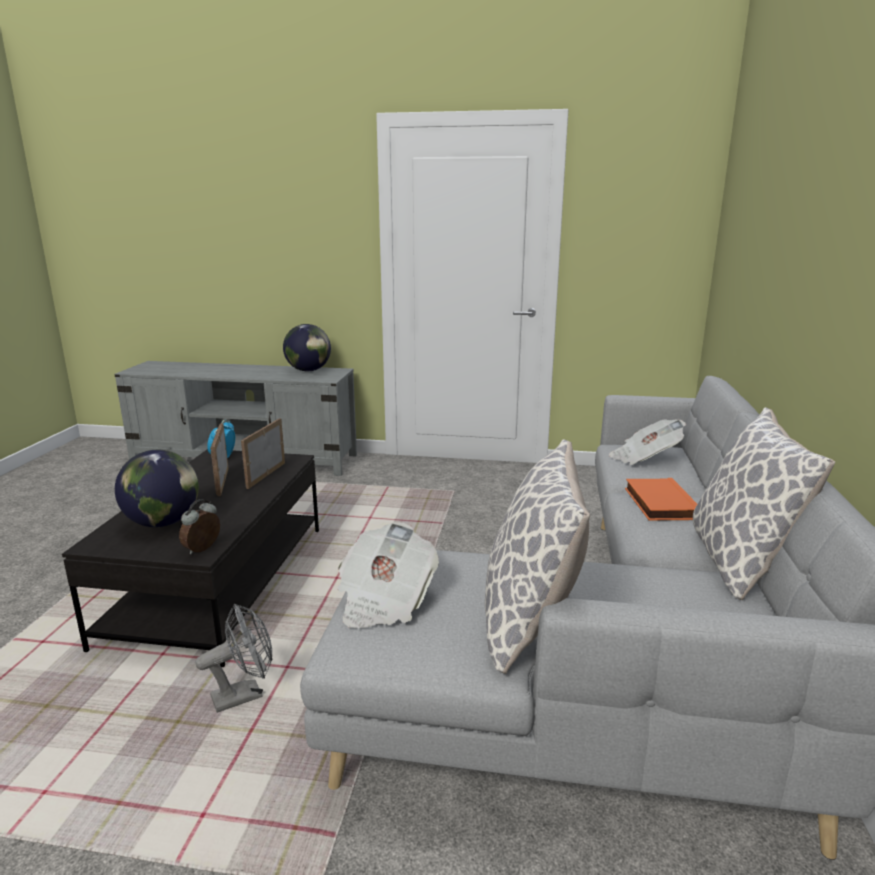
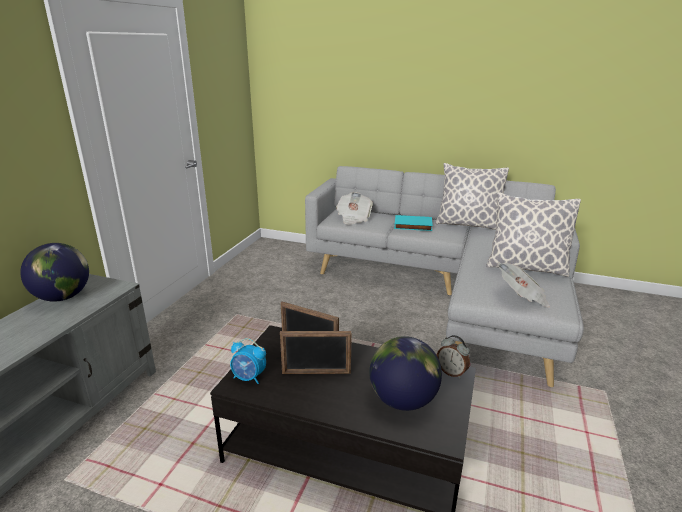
camera: 80 degrees left, 5 degrees up
(245, 694) = (489, 423): grey fan -> none
(658, 503) = (412, 226): orange book -> turquoise book

